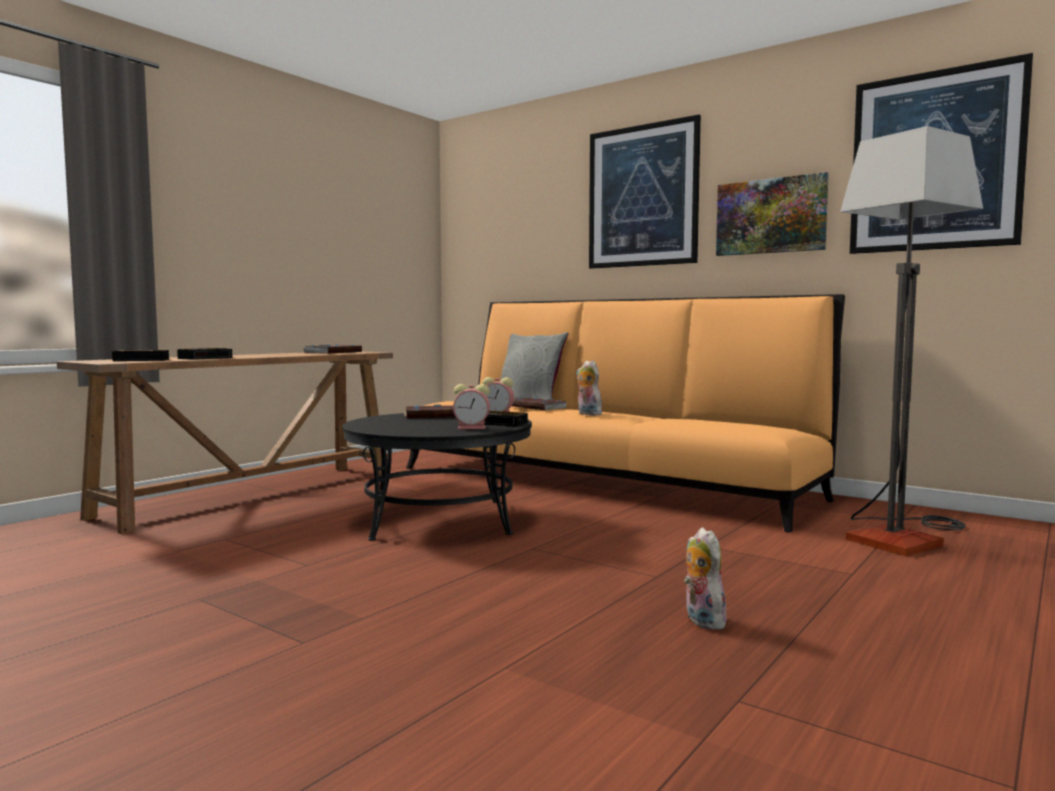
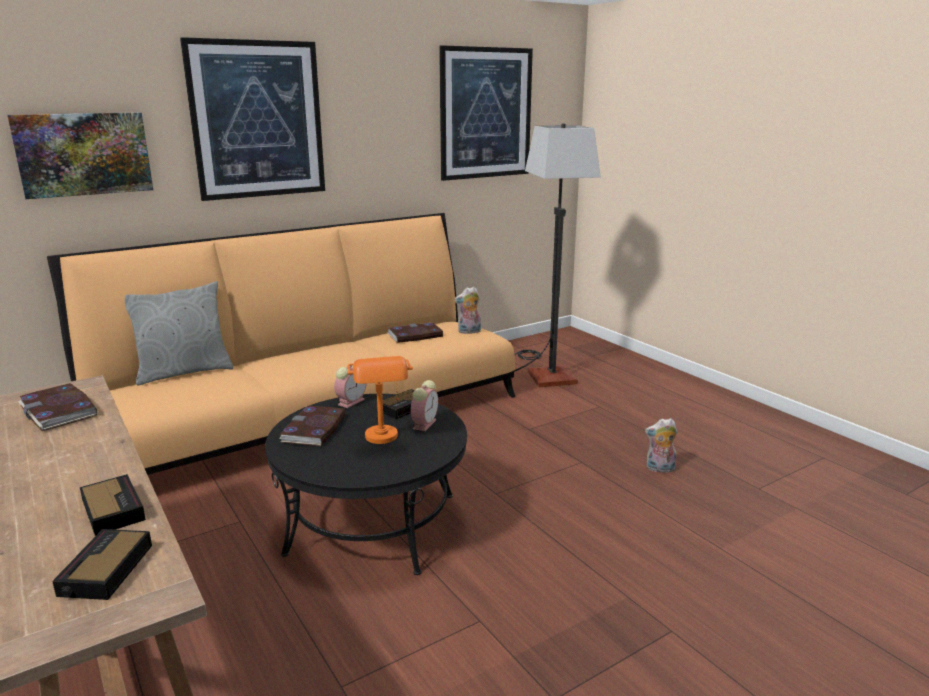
camera: 70 degrees left, 15 degrees up
(427, 425) = (384, 441): none -> orange table lamp
(537, 407) = (264, 374): book -> book (415, 335)
(587, 414) = (339, 364): plush toy -> plush toy (469, 332)
(770, 216) = (383, 148): picture -> picture (84, 154)

